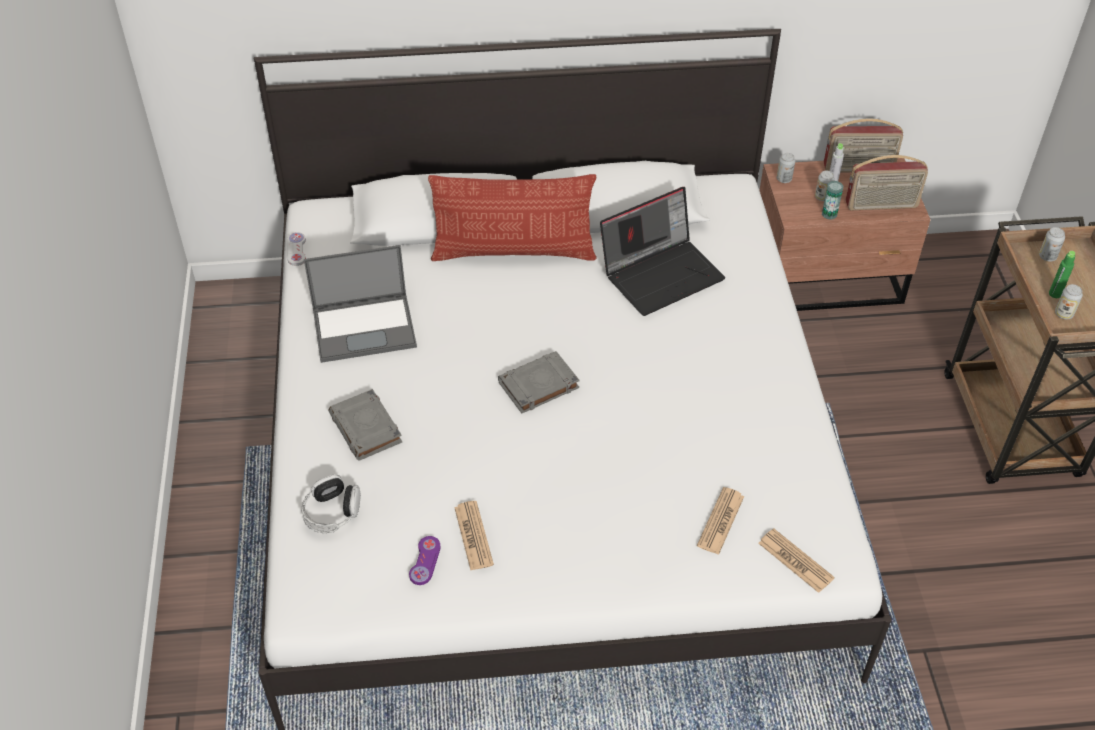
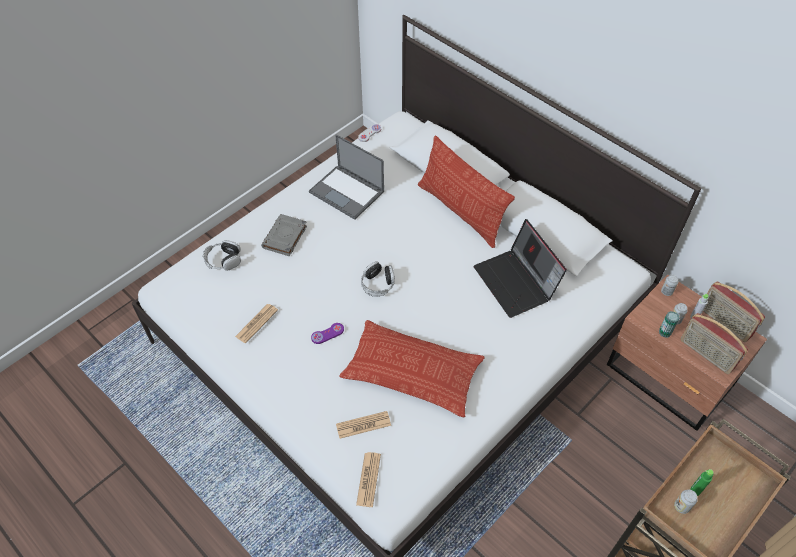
camera: 50 degrees right, 5 degrees up
(425, 561) = (225, 315): purple game controller -> purple game controller (327, 334)
(538, 386) = (378, 284): grey book -> headphones
(661, 273) = (516, 283): laptop -> laptop turned 45 degrees clockwise
(691, 434) = (412, 372): none -> pillow
(1047, 256) = (727, 466): can -> none

